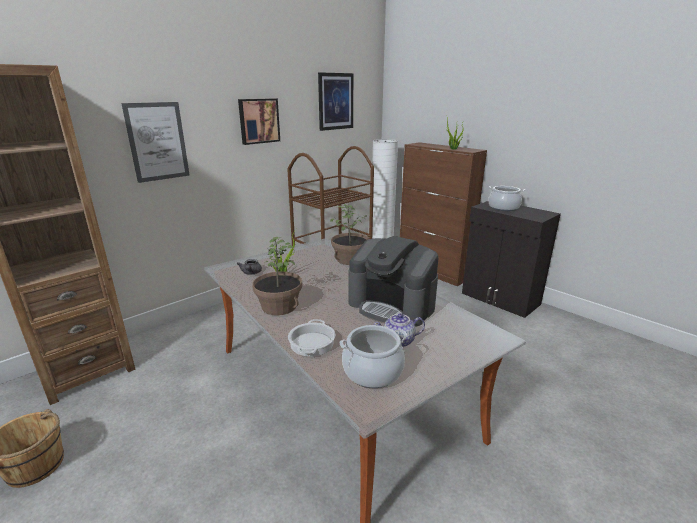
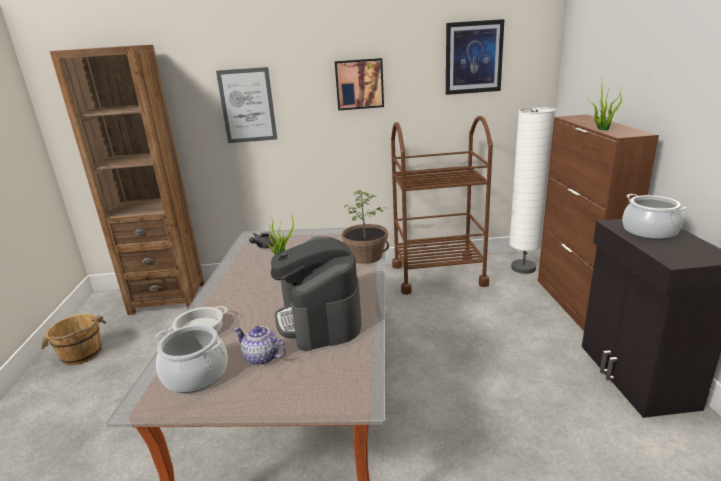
camera: 40 degrees right, 0 degrees up
(278, 306) = (232, 285): potted plant -> none

